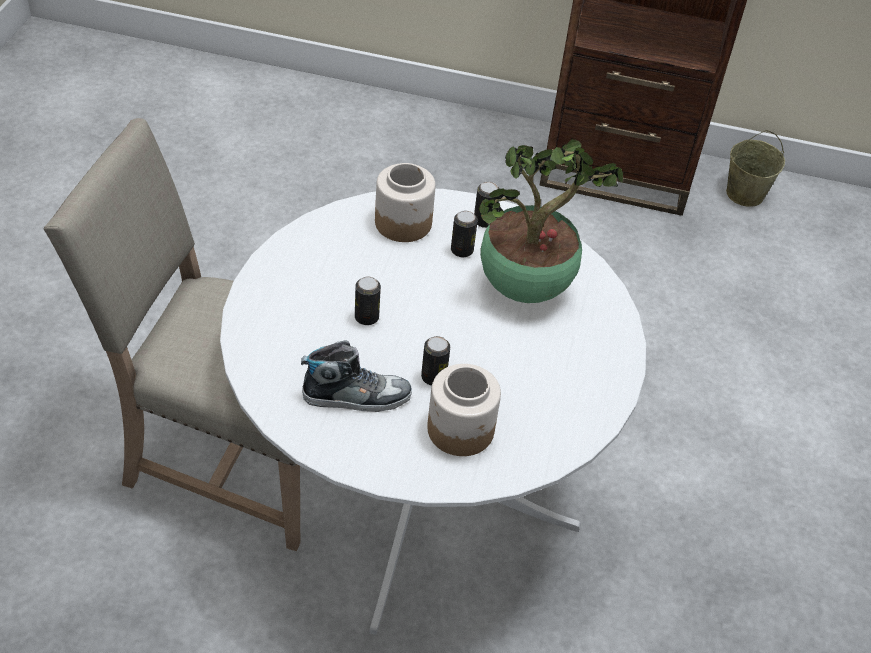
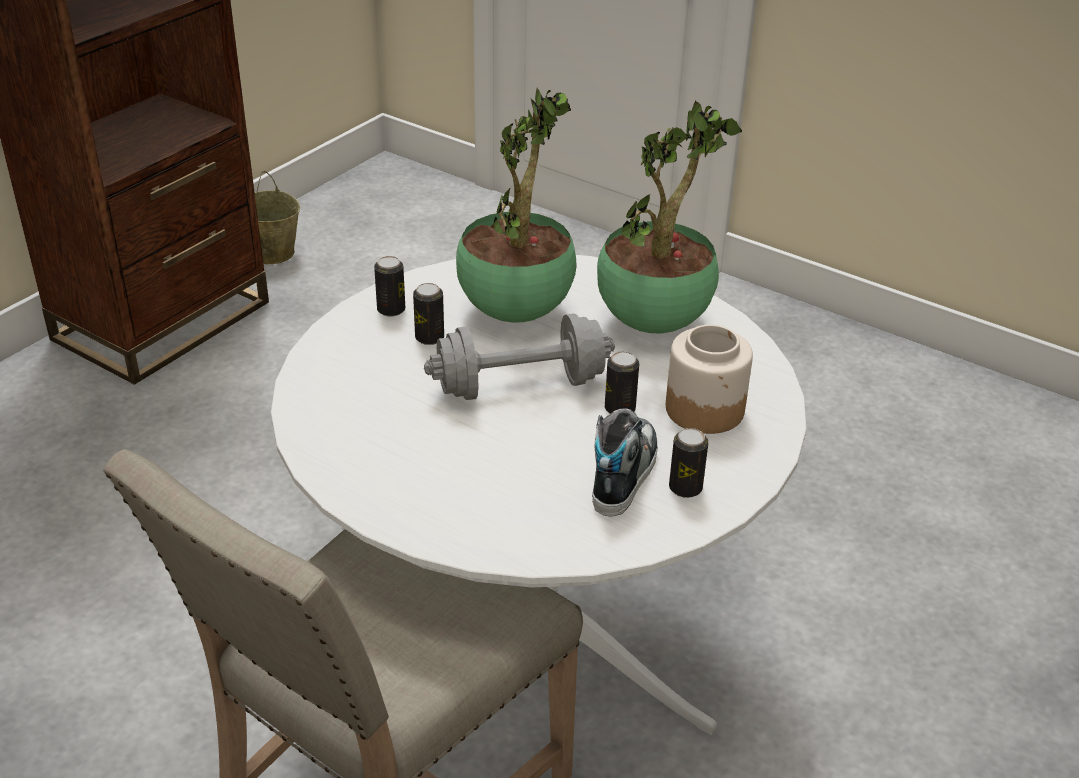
camera: 65 degrees left, 10 degrees down
(366, 317) = (499, 435): can -> can (685, 488)
(403, 223) = (353, 367): jar -> none
(431, 314) = (520, 385): none -> grey dumbbell
(566, 374) = (655, 321): none -> potted plant

